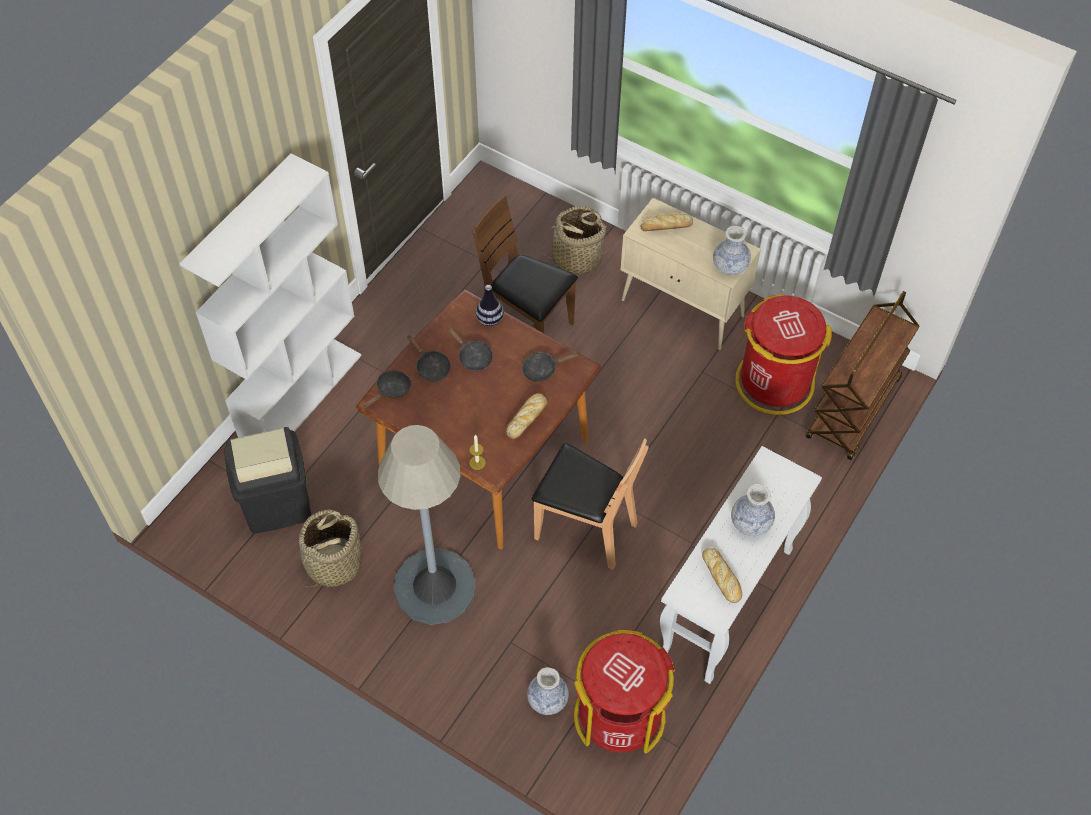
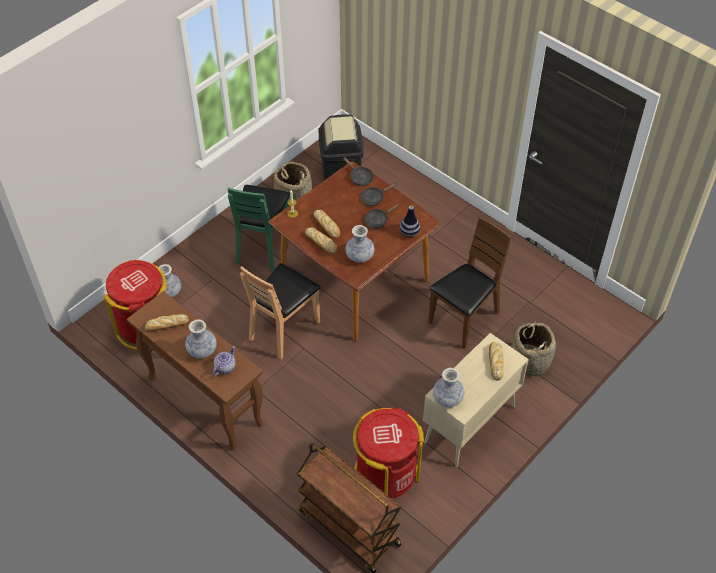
camera: 100 degrees right, 5 degrees down
(300, 395) = (422, 191): white bookcase -> none
(435, 586) = (263, 246): grey floor lamp -> green chair
(494, 415) = (327, 226): none -> bread
(543, 369) = (359, 256): black frying pan -> vase
(726, 603) = (204, 401): white console table -> brown console table
(770, 489) = (225, 367): none -> teapot

